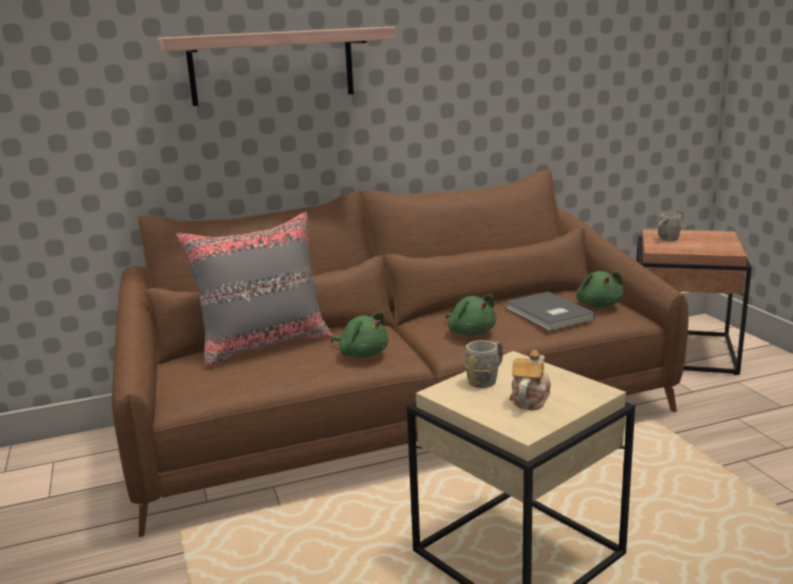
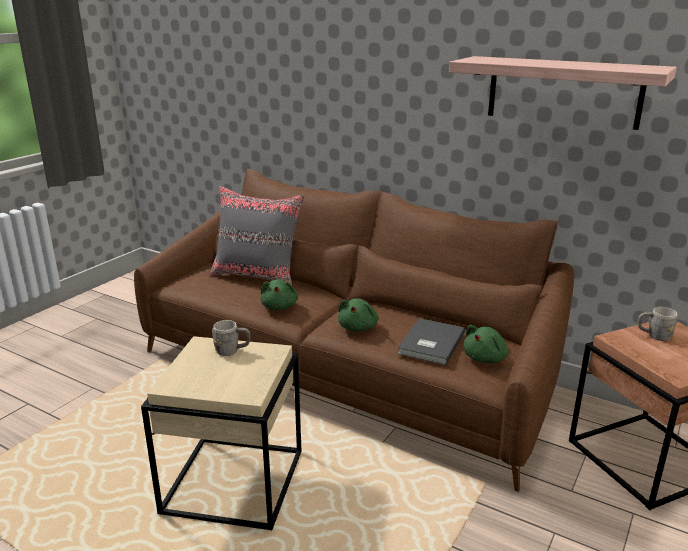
camera: 50 degrees right, 5 degrees up
(272, 66) = (338, 82): shelf -> shelf (563, 92)
(529, 399) = (215, 374): teapot -> none

